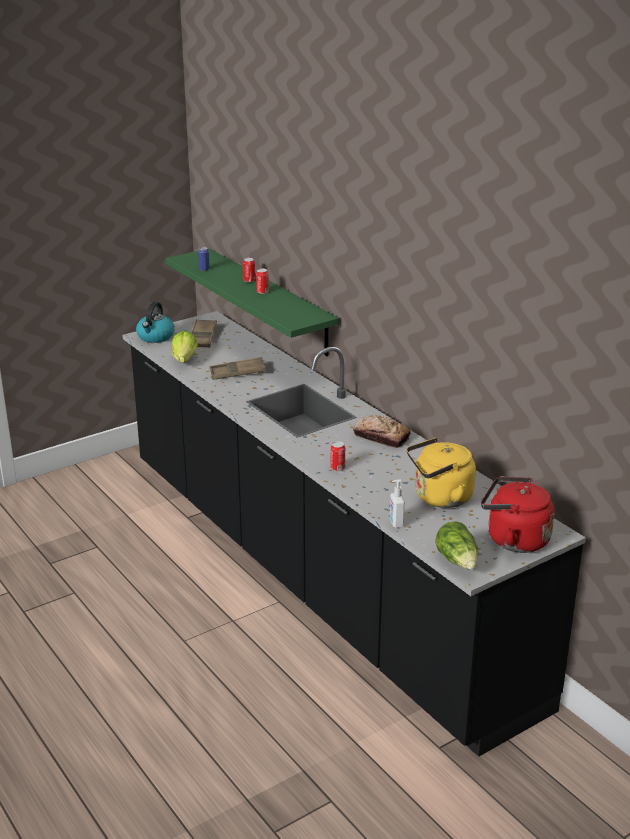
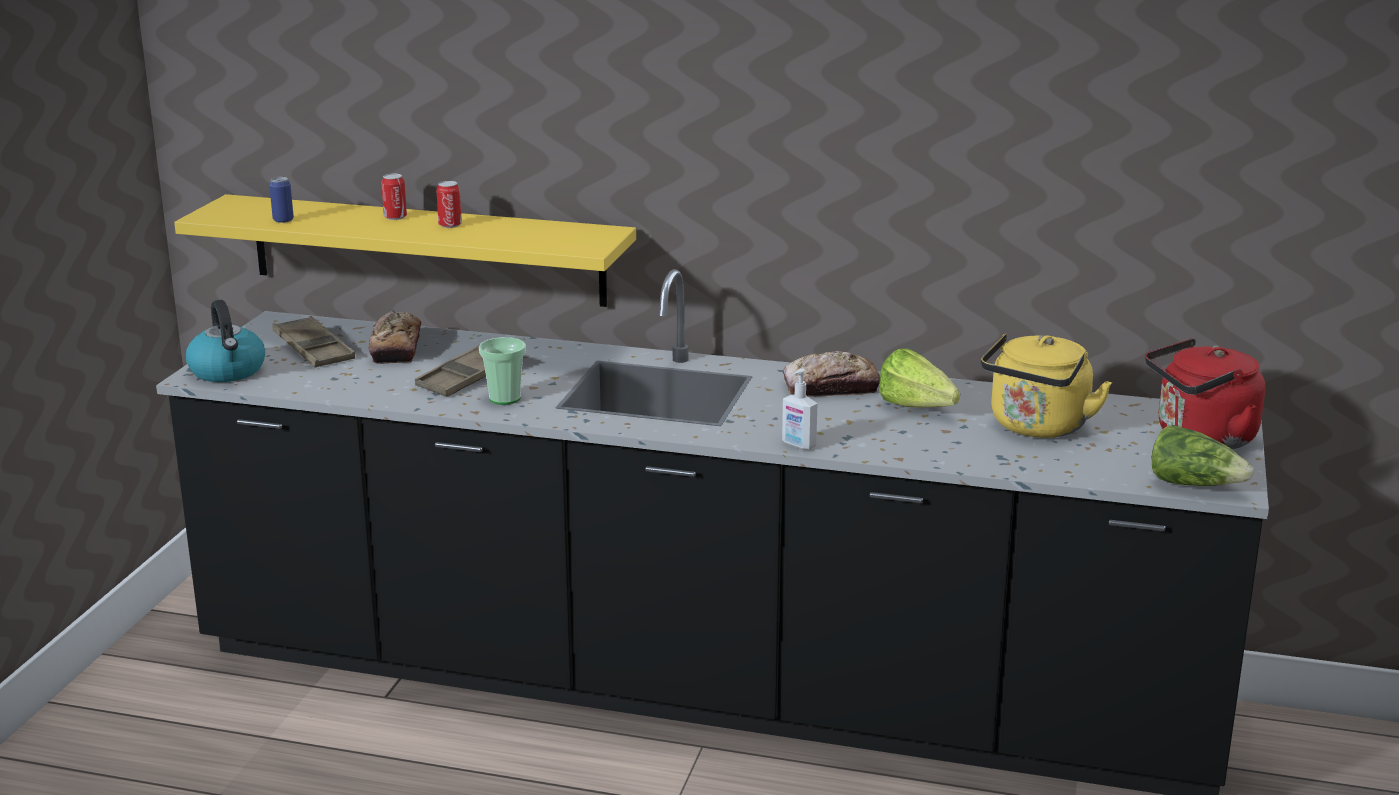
camera: 40 degrees left, 5 degrees down
(183, 362) = (349, 390): lettuce -> lettuce (920, 409)
(234, 347) = (396, 348): none -> bread
(234, 389) = (504, 398): none -> cup
(269, 301) = (427, 250): green shelf -> yellow shelf
(337, 468) = (850, 441): can -> none
(395, 523) = (1045, 474): soap dispenser -> soap dispenser (798, 445)

